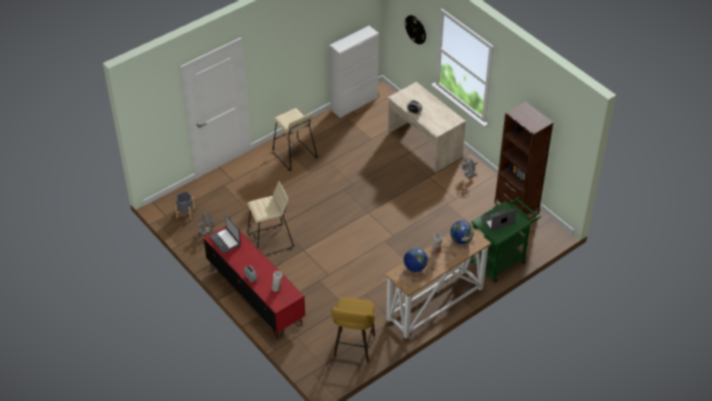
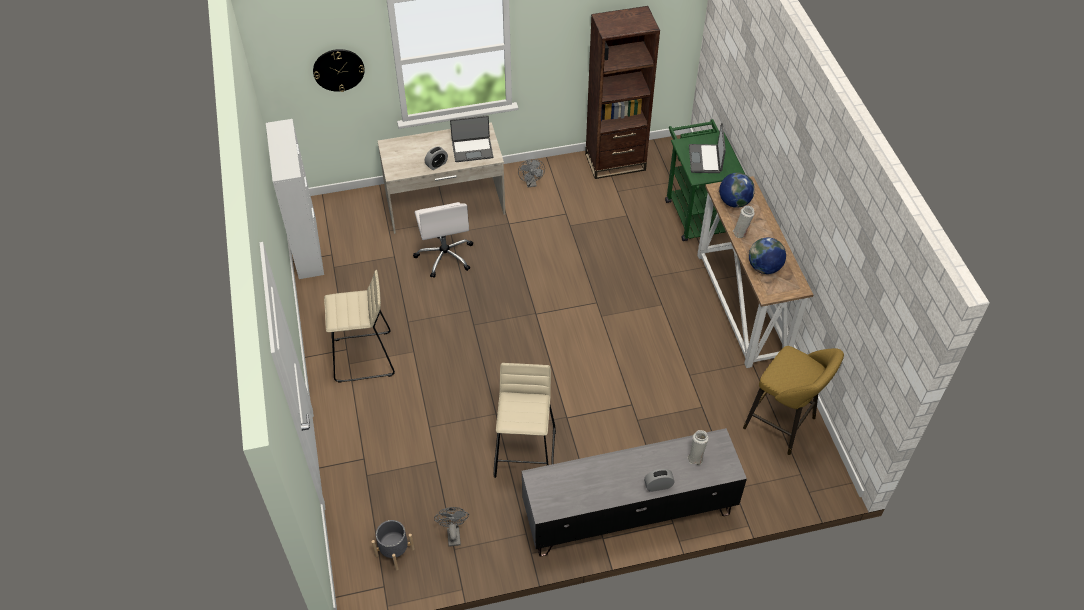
camera: 65 degrees left, 5 degrees up
(225, 240) = (559, 493): laptop -> laptop (472, 149)
(255, 295) = (628, 513): red tv stand -> grey tv stand
(385, 159) = (445, 256): none -> white office chair

